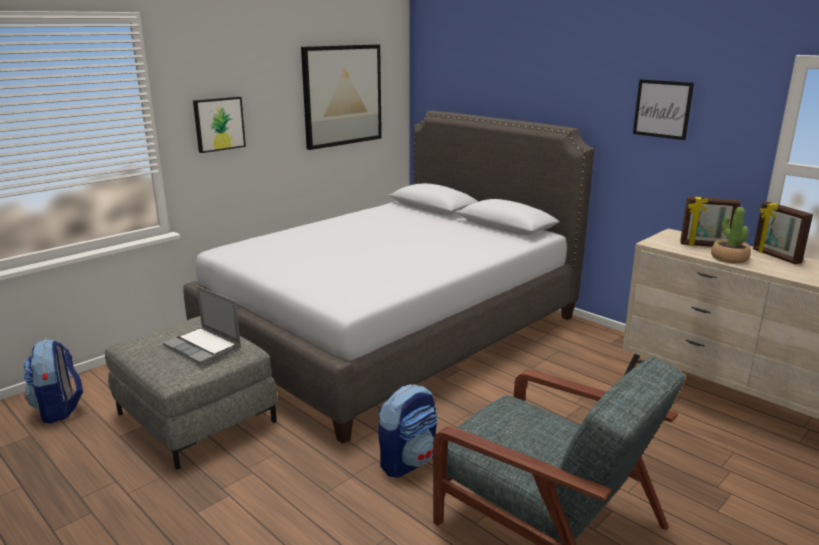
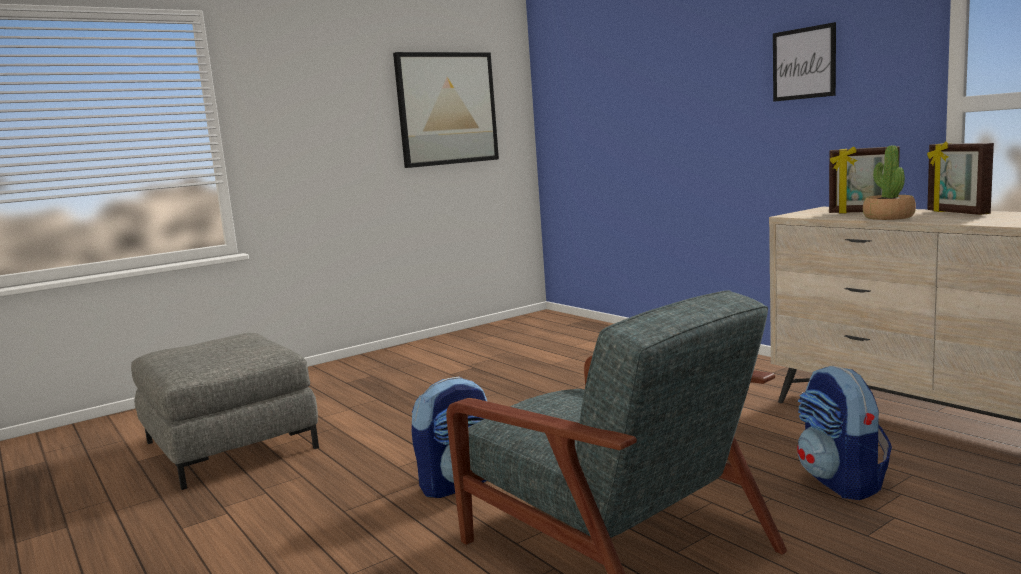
camera: 10 degrees right, 10 degrees down
(59, 409) = (88, 439): backpack -> backpack (841, 482)
(204, 347) = (232, 351): laptop -> none
(218, 124) = (296, 134): picture -> none
(392, 331) = (496, 368): grey bed -> none

